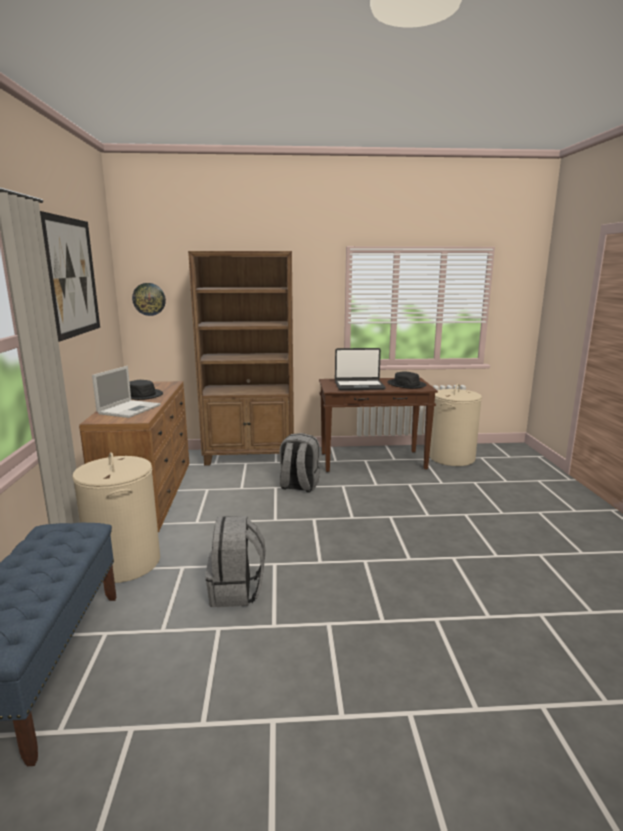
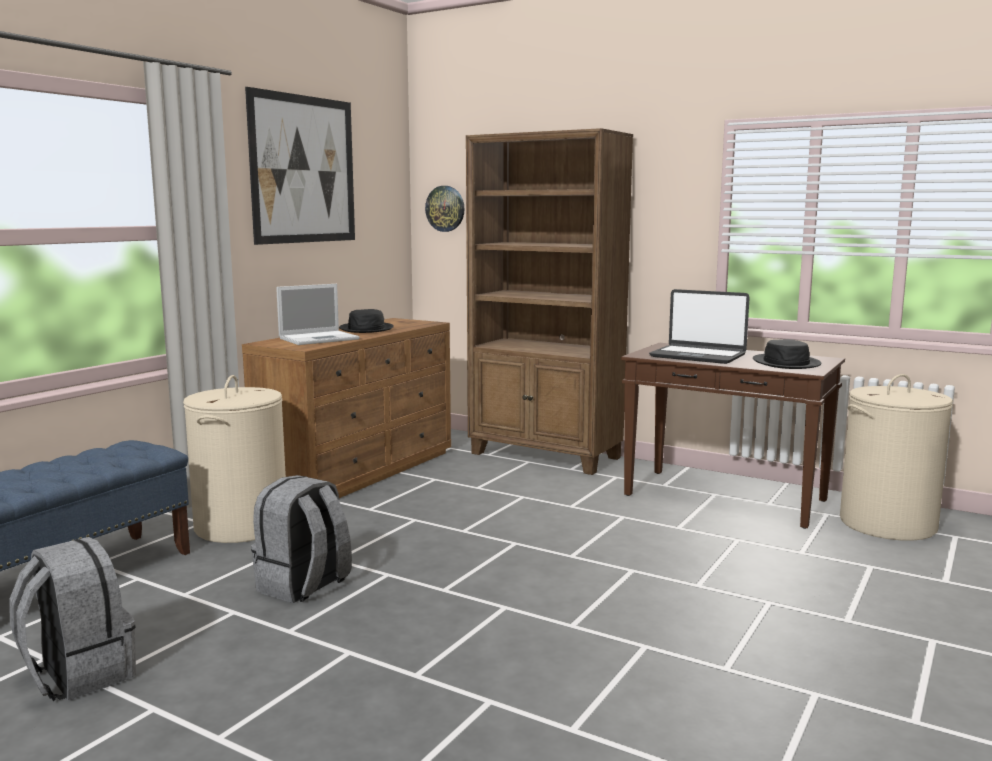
camera: 35 degrees right, 5 degrees down
(299, 486) = (557, 502): grey backpack -> grey backpack (78, 675)

